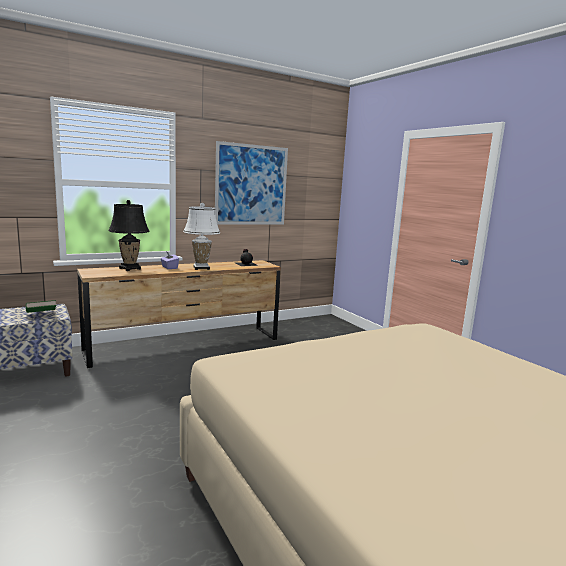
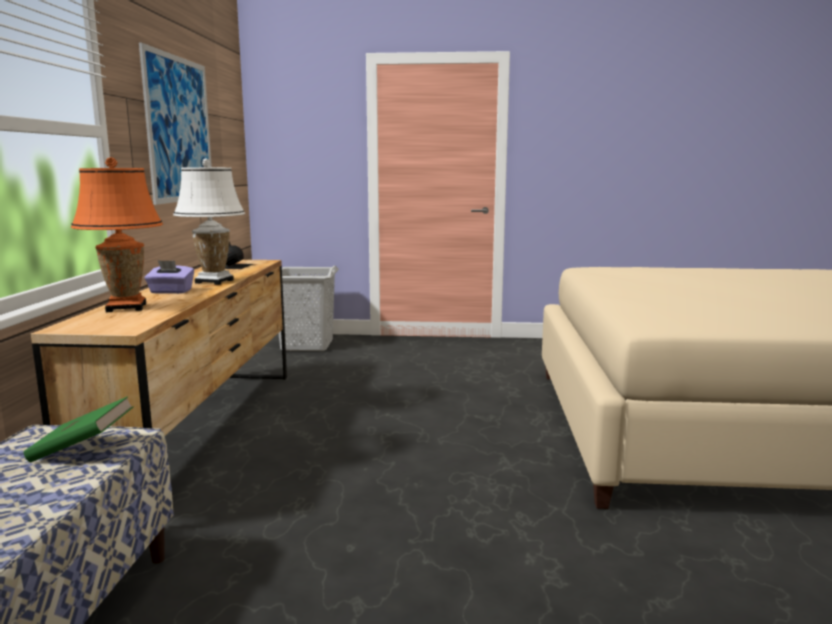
camera: 55 degrees left, 0 degrees up
(130, 269) = (126, 308): black table lamp -> orange table lamp
(332, 329) = (307, 345): none -> grey laundry basket

